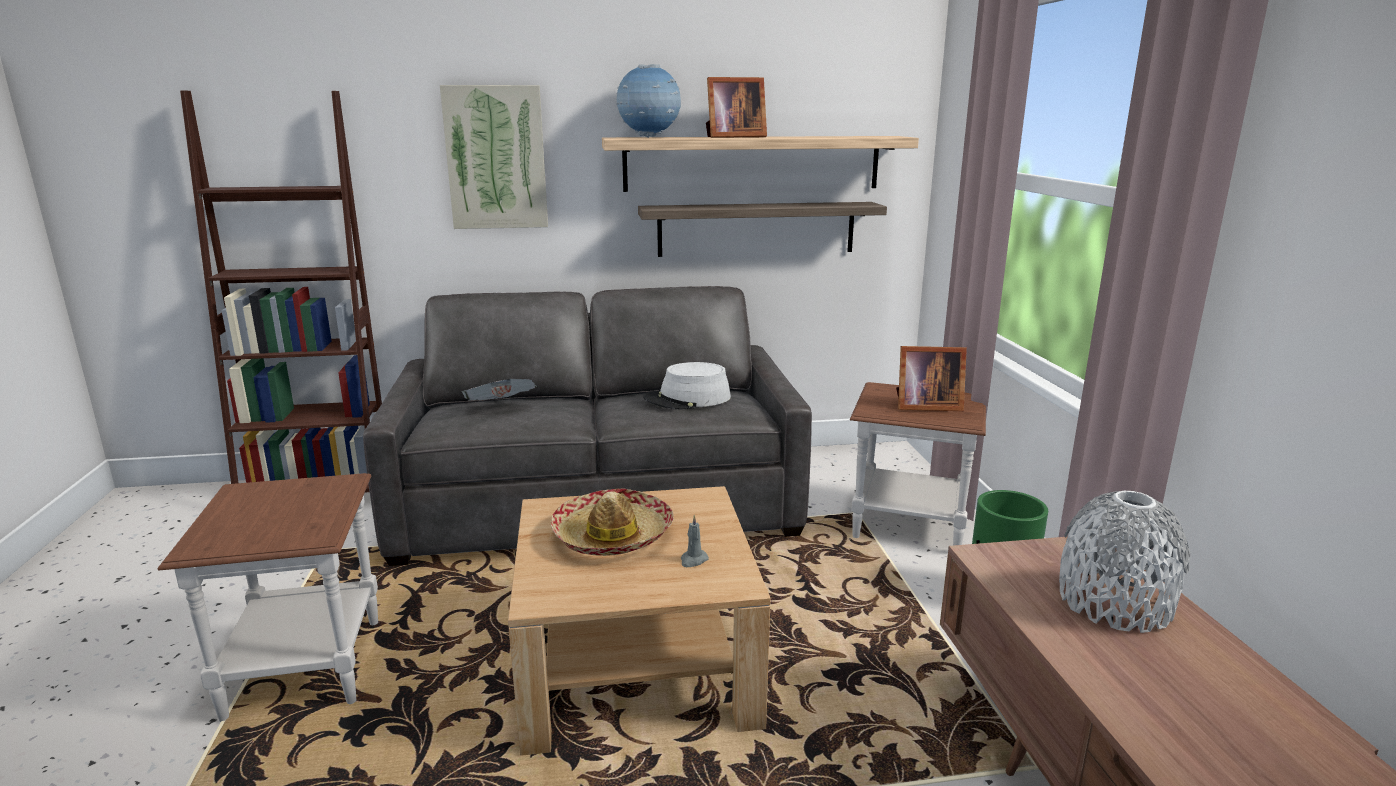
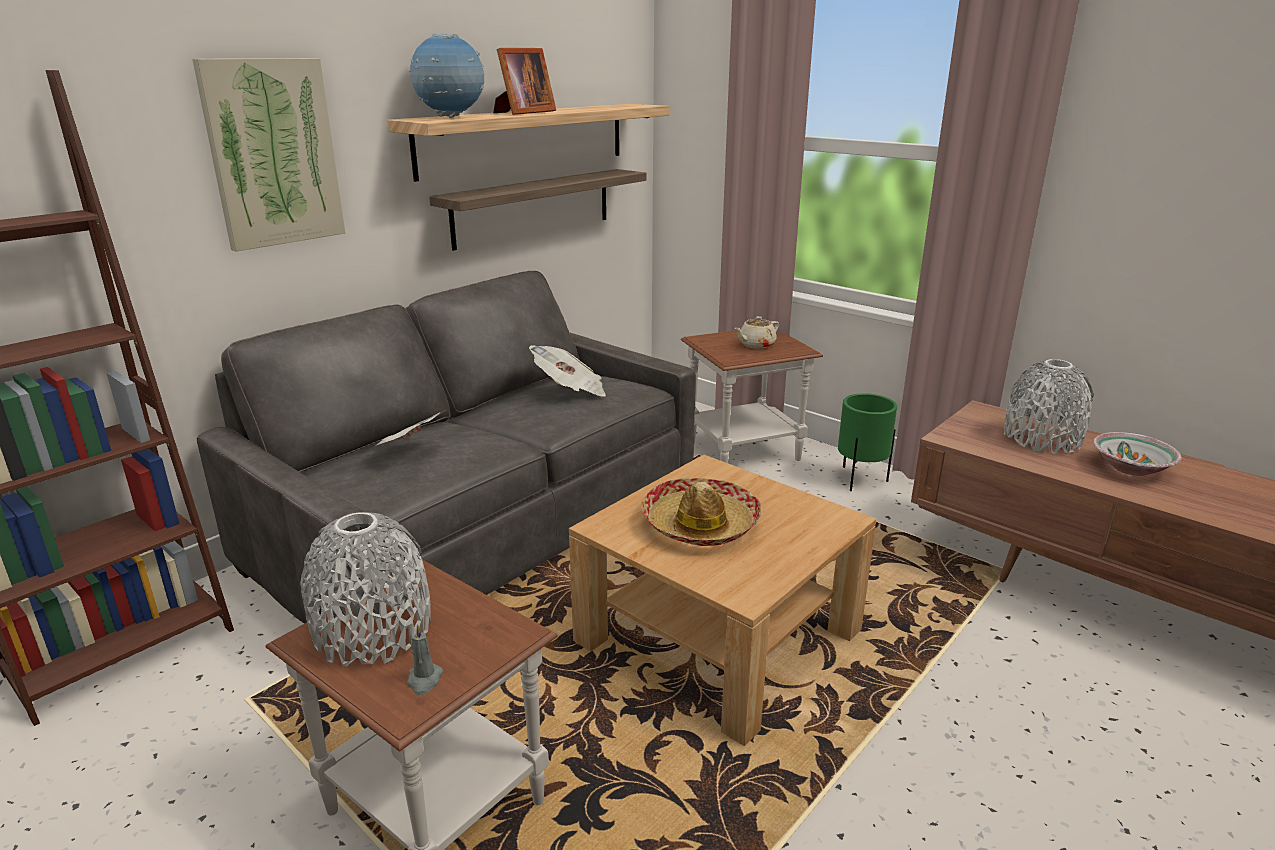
camera: 40 degrees left, 5 degrees up
(267, 500) = (373, 630): none -> grey vase
(687, 399) = (570, 390): grey hat -> newspaper
(693, 560) = (788, 516): grey candle -> grey candle (424, 680)
(925, 406) = (756, 345): picture frame -> beige teapot
(1182, 684) = (1131, 468): none -> bowl

